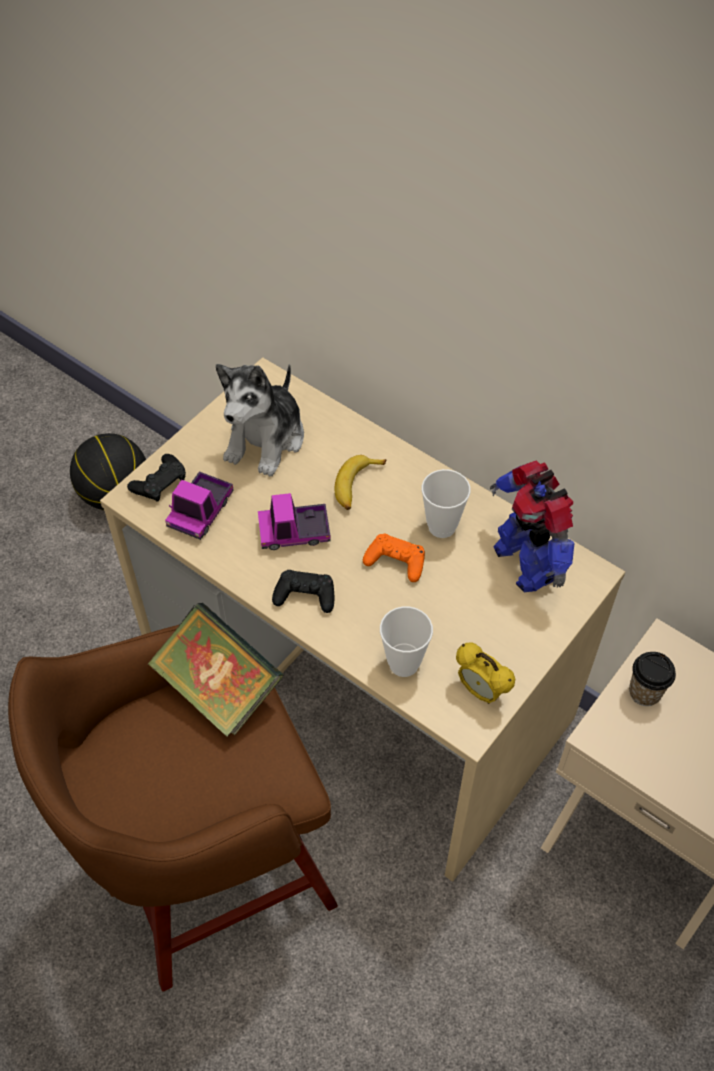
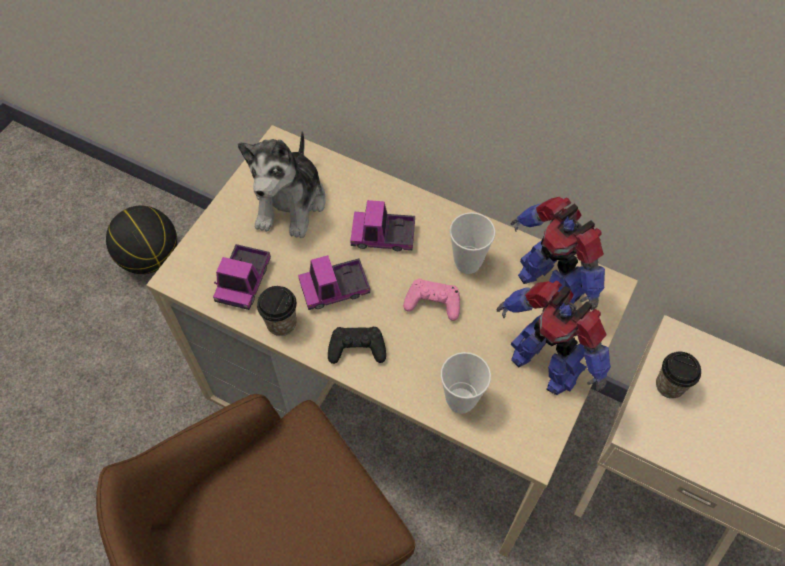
camera: 10 degrees left, 5 degrees up
(159, 482) = (199, 259): black game controller -> none
(219, 688) = (291, 448): book -> none
(231, 558) = (281, 323): none -> cup
(357, 486) = (383, 236): banana -> toy truck
(395, 561) = (433, 302): orange game controller -> pink game controller
(481, 691) = (536, 415): alarm clock -> none
(503, 640) = (545, 363): none -> toy robot

